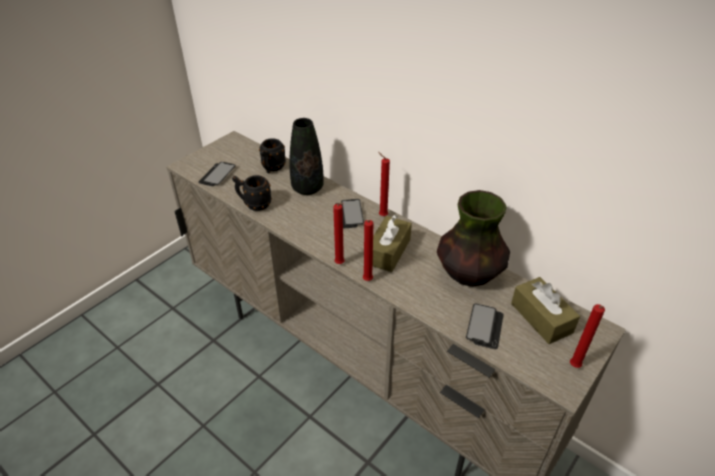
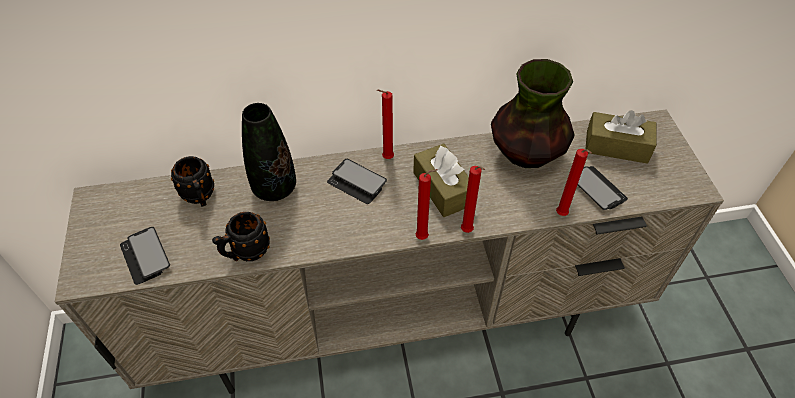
camera: 50 degrees left, 10 degrees up
(574, 367) = (681, 166): red candle -> red candle (562, 215)

